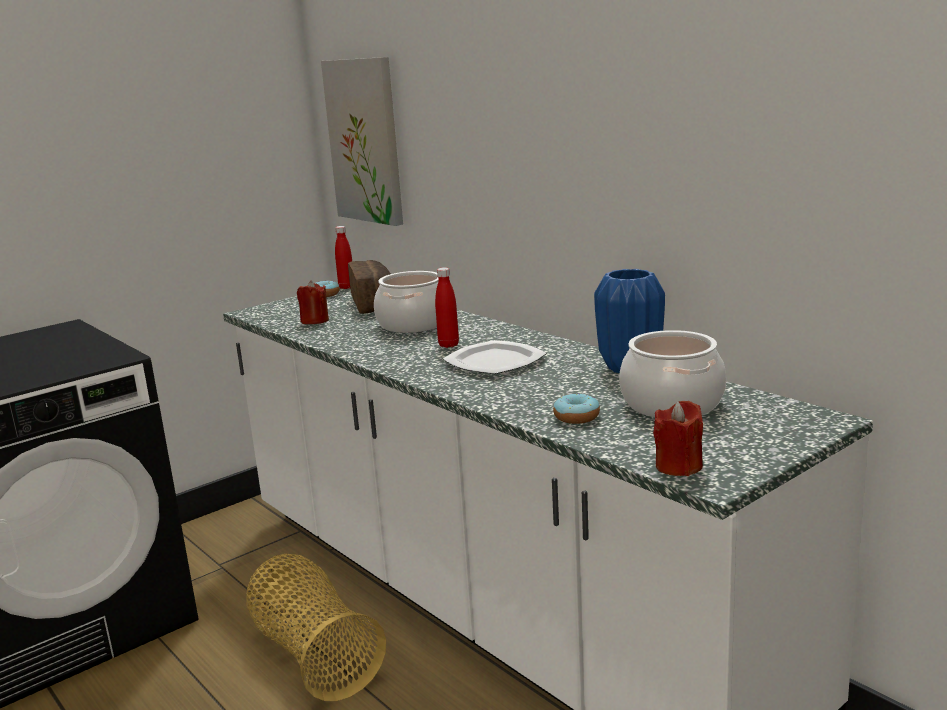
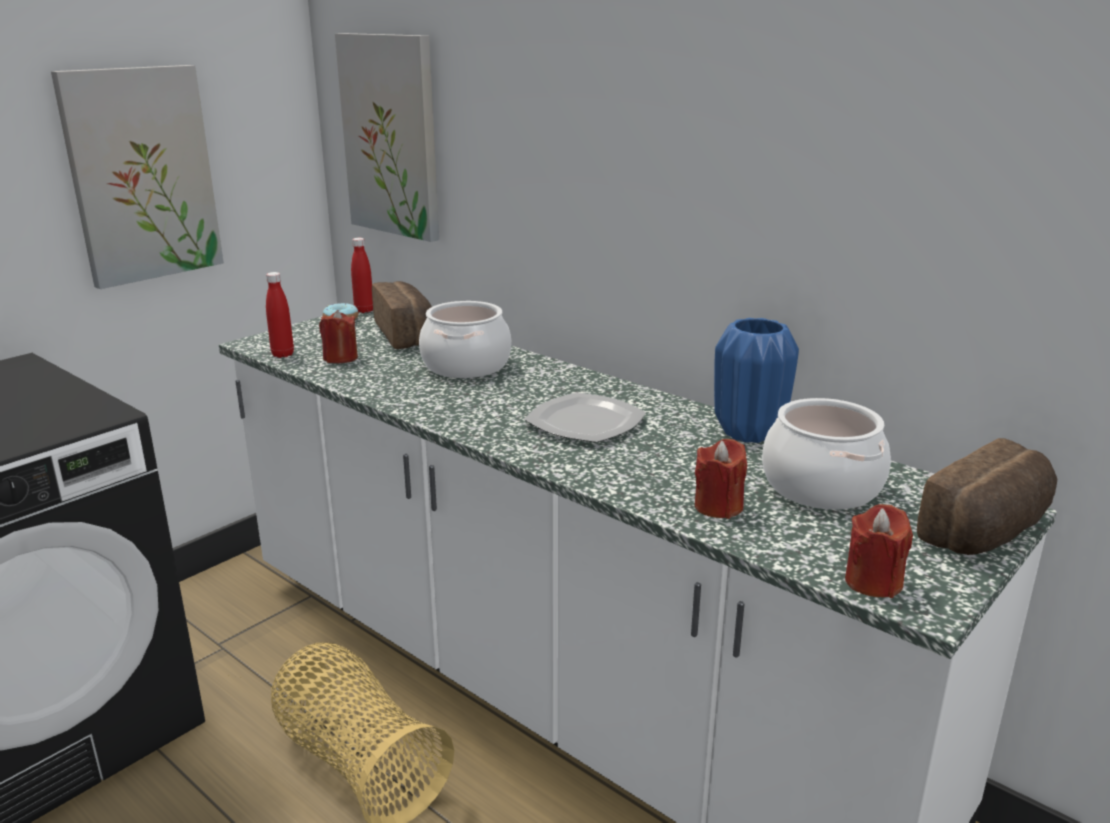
camera: 10 degrees left, 5 degrees up
(167, 179) = (141, 175): none -> picture
(448, 345) = (520, 396): red bottle -> red bottle (283, 354)
(576, 417) = (718, 506): donut -> red candle
(800, 434) = (988, 532): none -> bread

